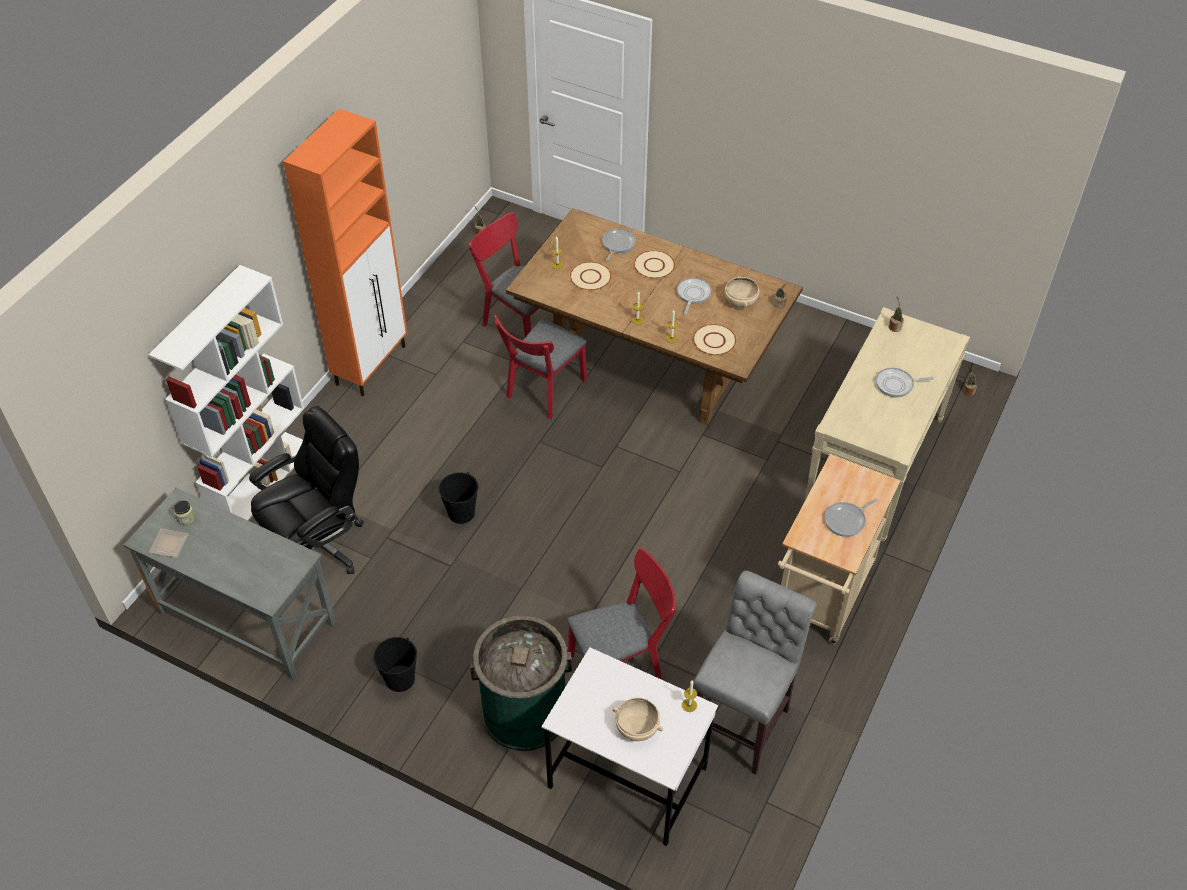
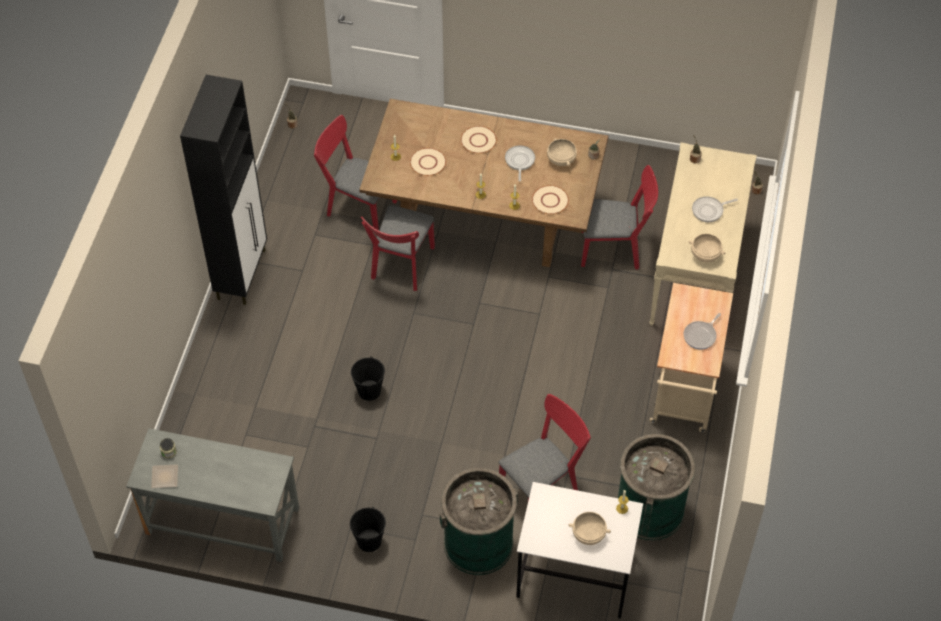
camera: 15 degrees left, 5 degrees up
(262, 481) = (187, 401): white bookcase -> none
(318, 545) = (259, 446): black office chair -> none
(372, 364) = (242, 273): orange cabinet -> black cabinet
(617, 244) = (441, 126): frying pan -> none
(742, 721) = (650, 509): grey stool -> green trash can
(788, 421) = (615, 249): none -> red chair
(877, 432) = (705, 255): none -> beige bowl

